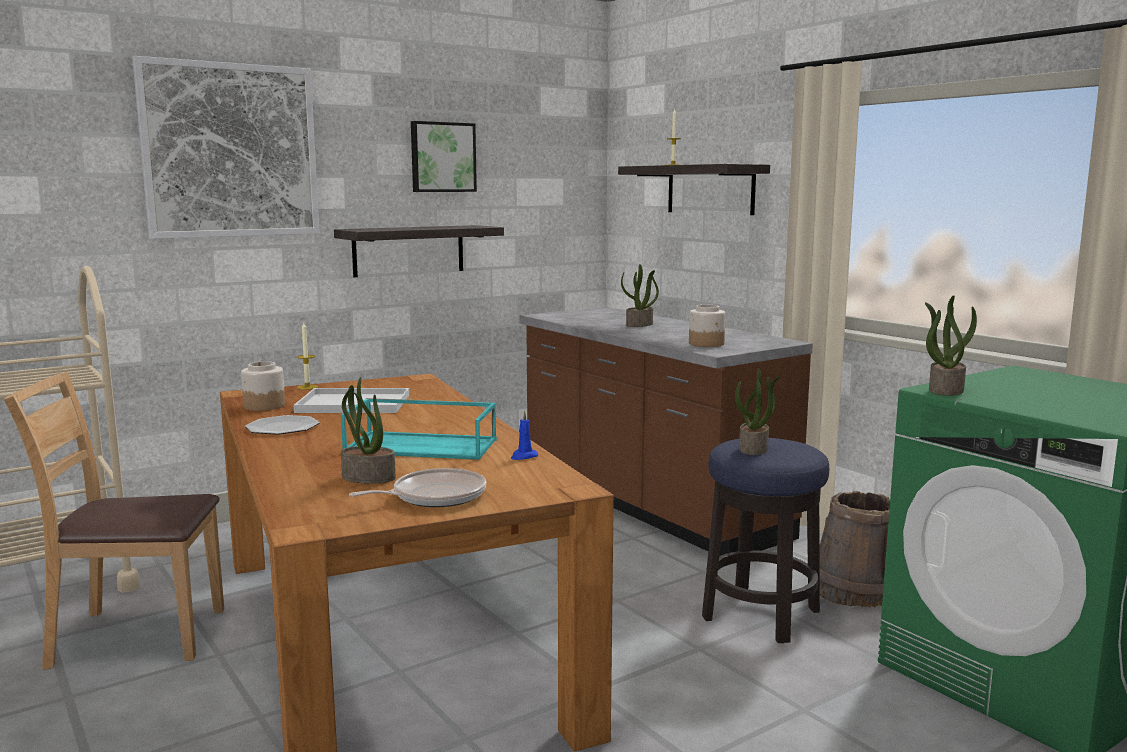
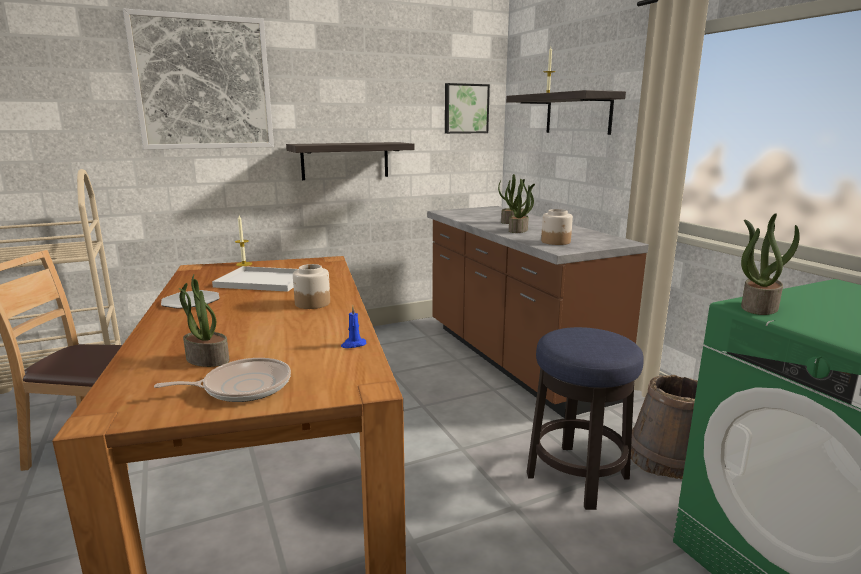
camera: 10 degrees right, 5 degrees up
(264, 406) = (197, 280): jar -> jar (312, 303)
(423, 446) = (280, 327): turquoise tray -> none
(442, 157) = (371, 89): picture -> picture (465, 108)
(754, 449) = (576, 341): potted plant -> potted plant (518, 230)

